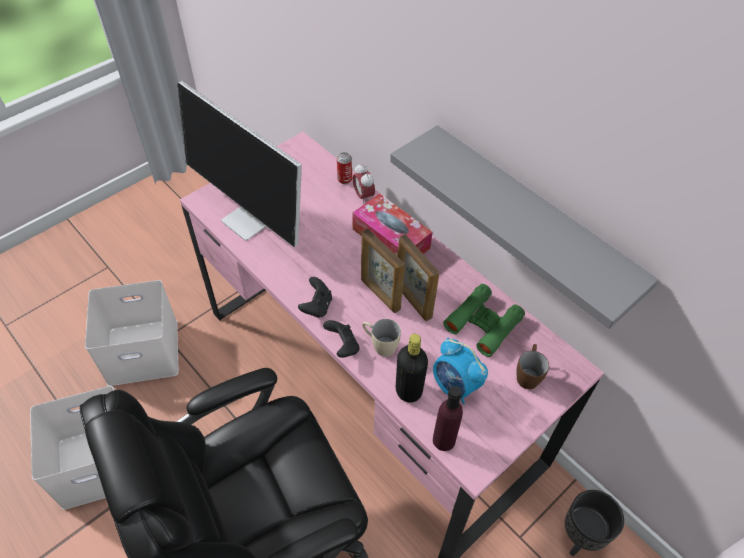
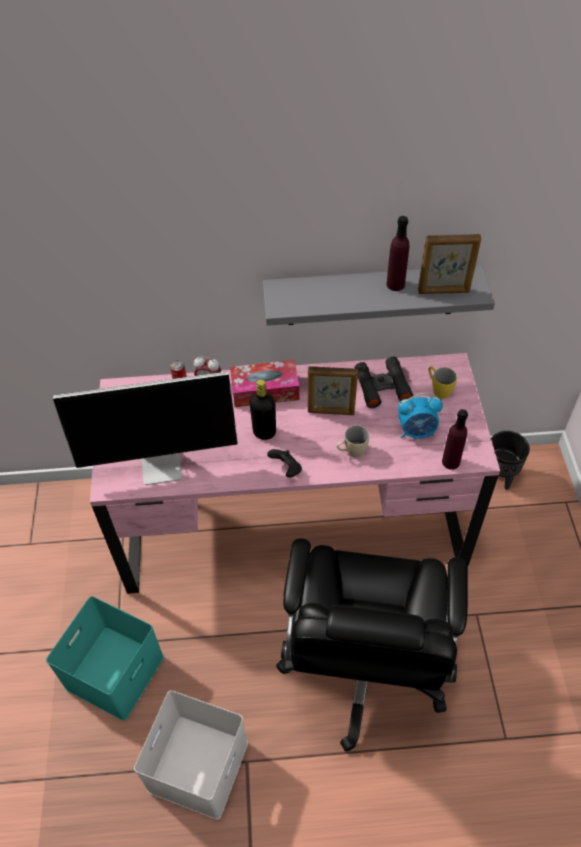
camera: 50 degrees left, 0 degrees up
(144, 350) = (114, 669): white storage box -> turquoise storage box
(343, 346) = (334, 474): black game controller -> none
(380, 294) = (309, 426): picture frame -> picture frame (444, 291)
(408, 390) = (400, 458): black bottle -> black bottle (264, 432)
(483, 323) = (382, 386): green binoculars -> black binoculars
(527, 374) = (438, 389): brown mug -> yellow mug
(540, 221) = (395, 284): none -> purple bottle

